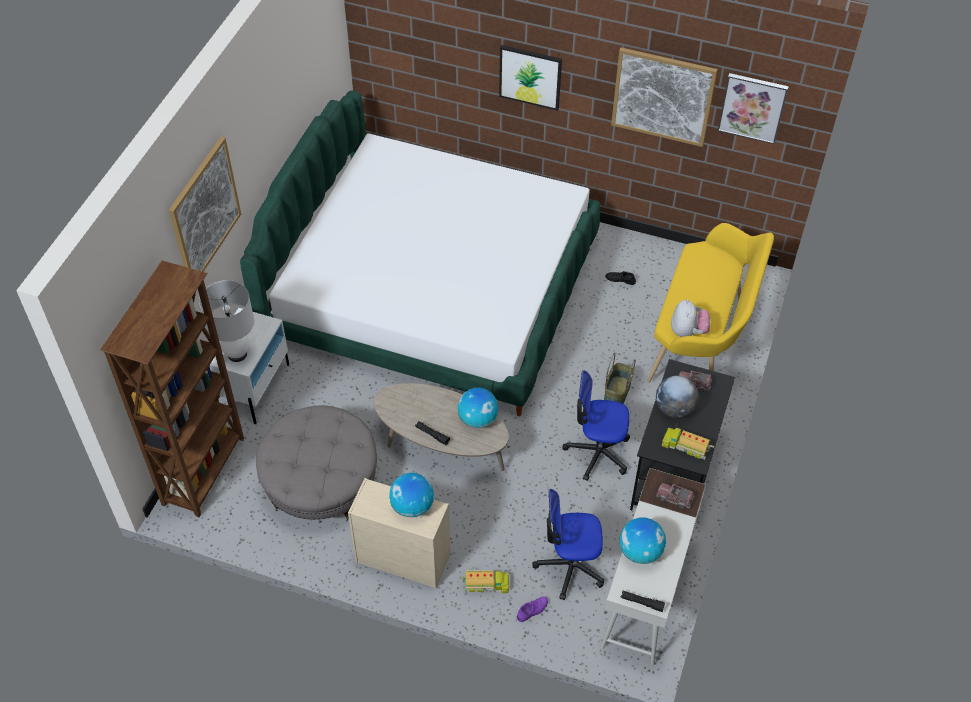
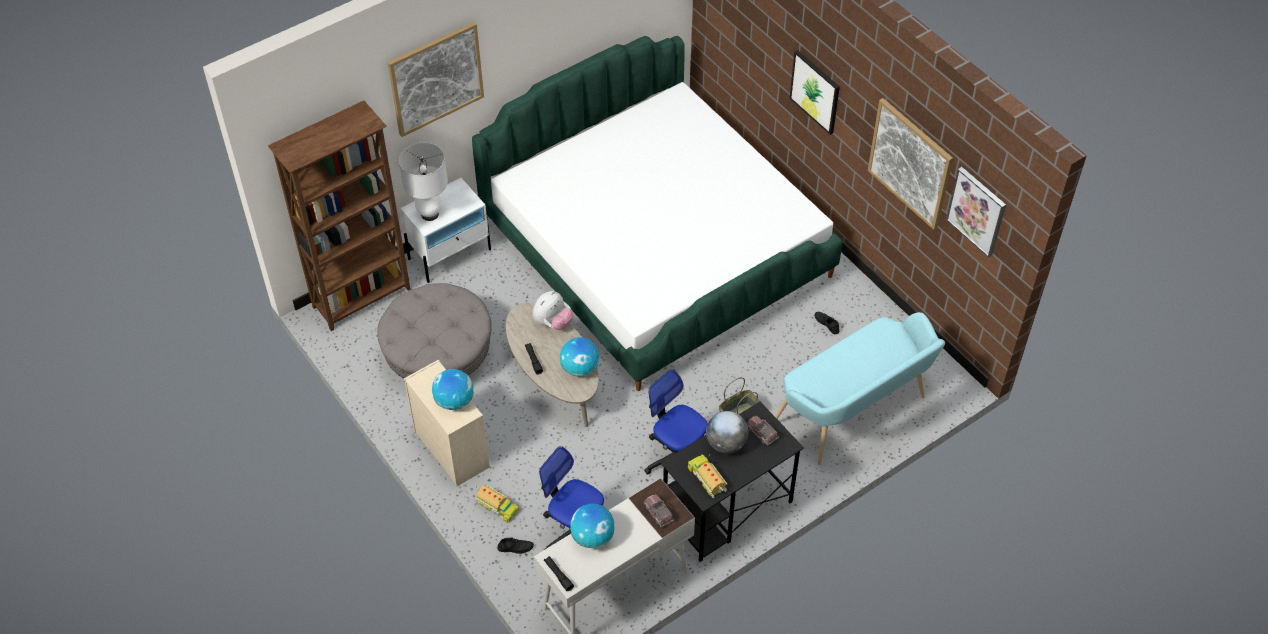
camera: 35 degrees right, 0 degrees up
(532, 610) = (515, 547): purple shoe -> black shoe
(688, 331) = (811, 391): plush toy -> plush toy (553, 323)
(702, 339) = (854, 414): yellow bench -> turquoise bench

